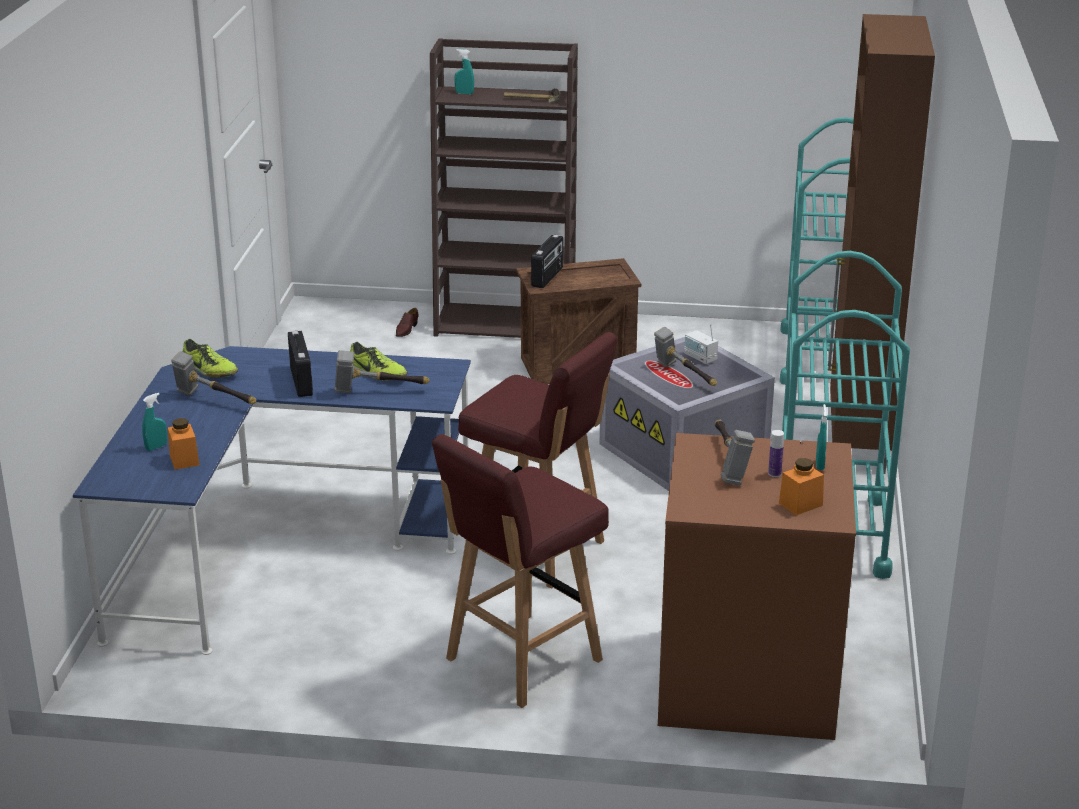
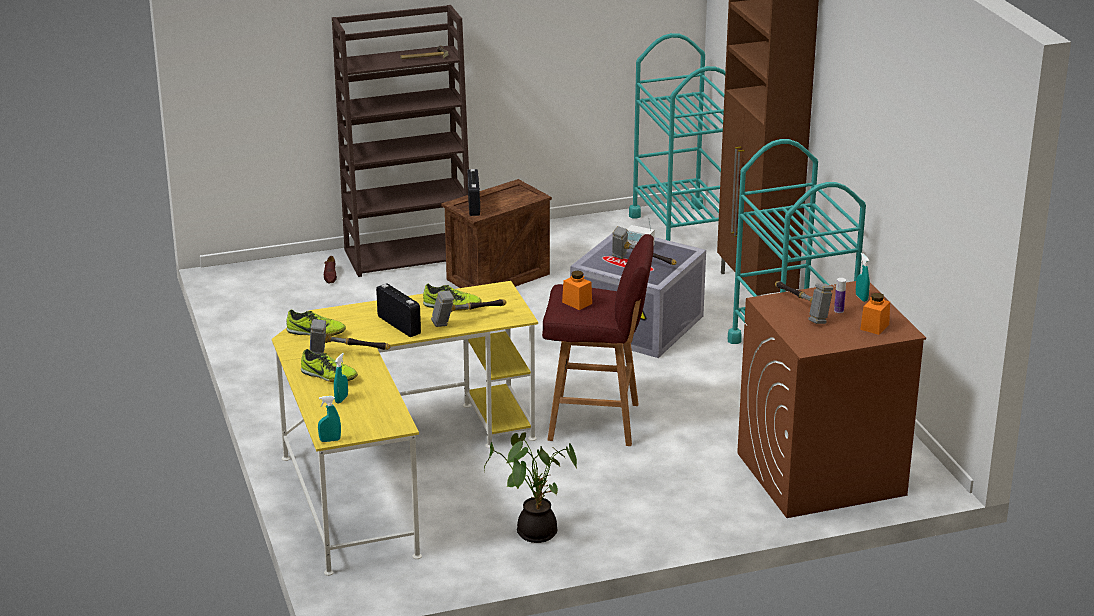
camera: 25 degrees left, 0 degrees up
(171, 420) = (328, 376): none -> shoe
(184, 460) = (374, 403): orange jar -> orange jar (577, 303)
(271, 546) = (389, 469): blue desk -> yellow desk
(355, 658) = (534, 531): none -> potted plant
(464, 93) = (363, 61): turquoise spray bottle -> turquoise spray bottle (330, 440)
(520, 661) = (655, 501): red stool -> none

